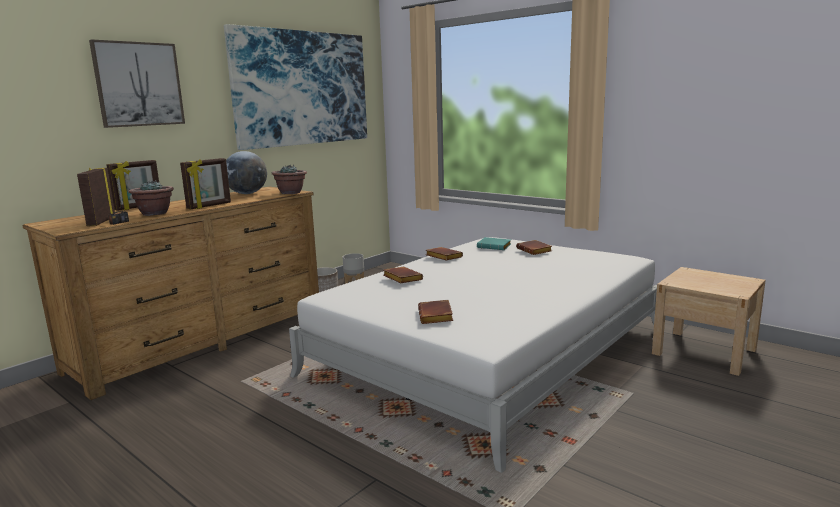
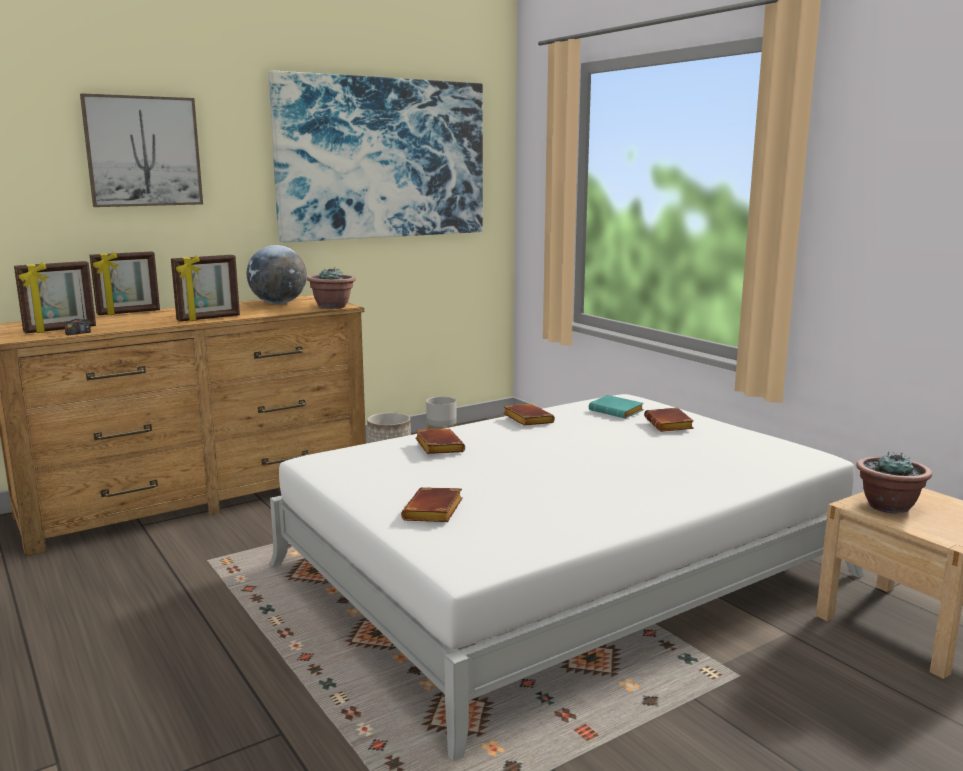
camera: 15 degrees right, 0 degrees up
(100, 221) = (60, 330): picture frame -> picture frame turned 135 degrees counterclockwise
(154, 213) = (133, 324): potted plant -> potted plant (888, 506)

